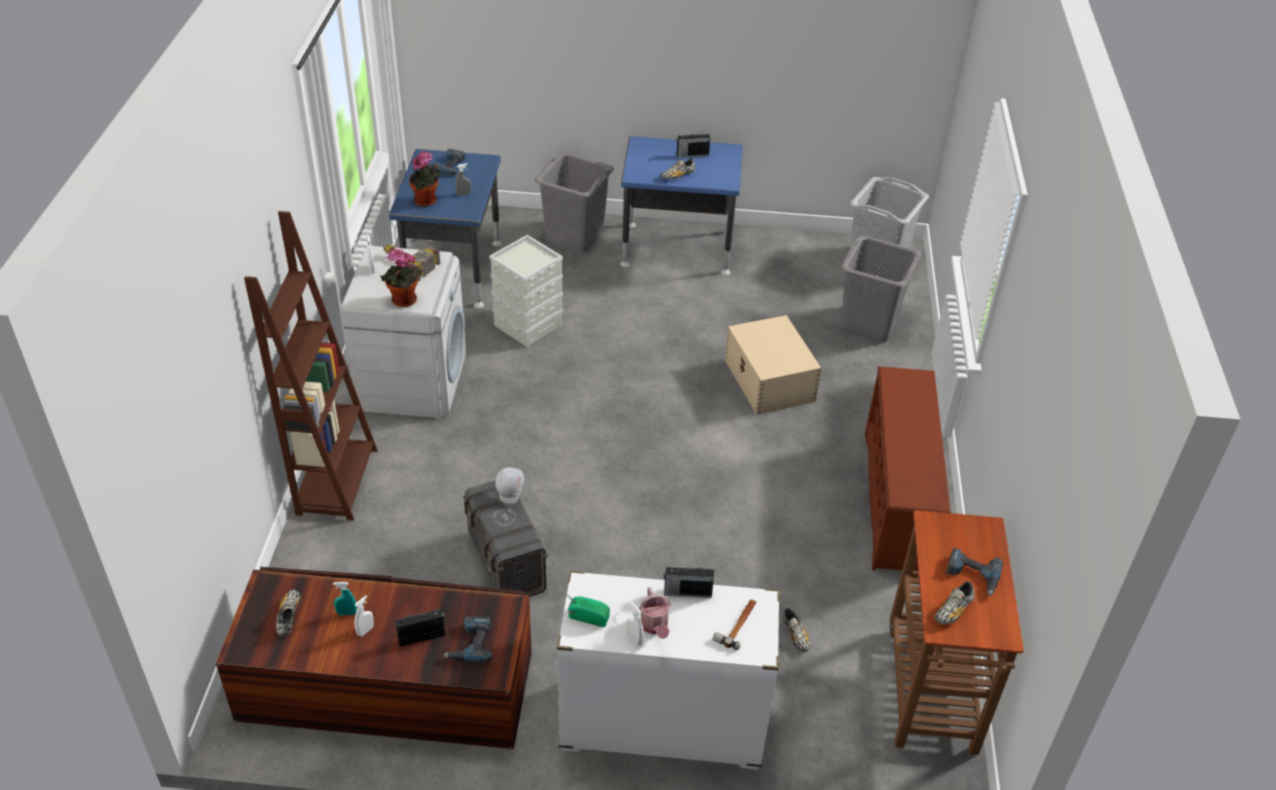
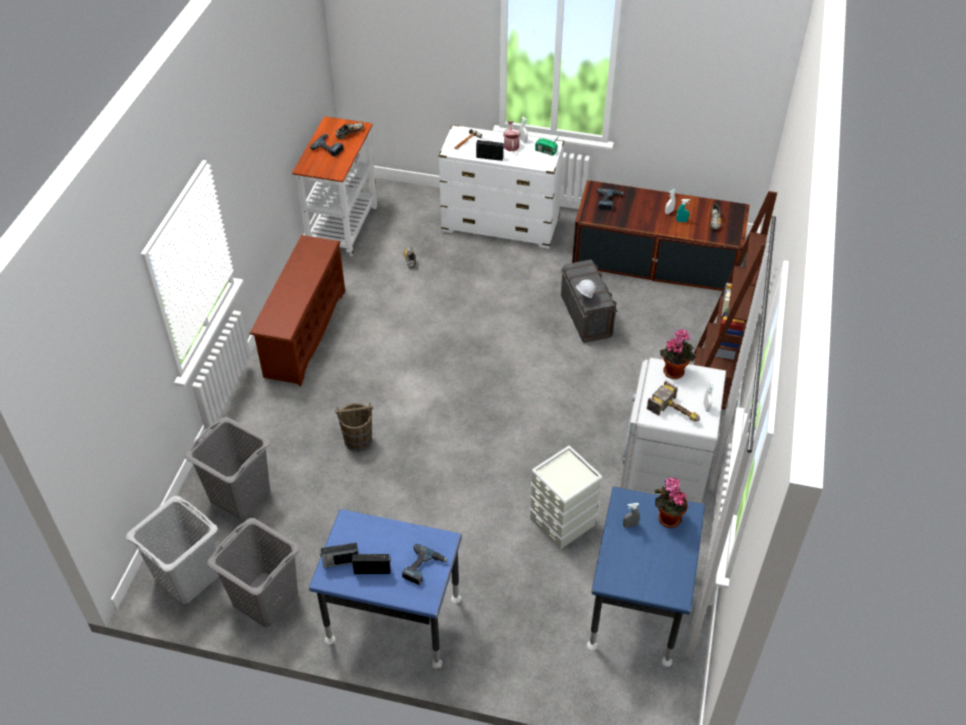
camera: 170 degrees left, 5 degrees up
(422, 637) = (636, 206): radio -> radio (340, 562)
(446, 165) = (651, 575): power drill -> power drill (423, 568)
(574, 236) = (504, 649): grey laundry basket -> grey laundry basket (265, 600)
(677, 176) = (398, 536): shoe -> none
(769, 381) = (357, 440): beige storage box -> brown bucket
(931, 691) = (343, 227): brown cart -> white cart

